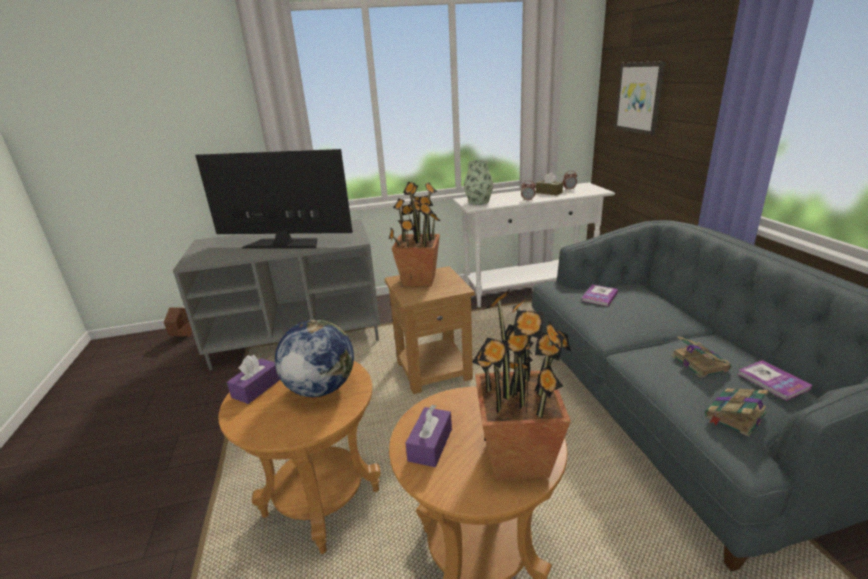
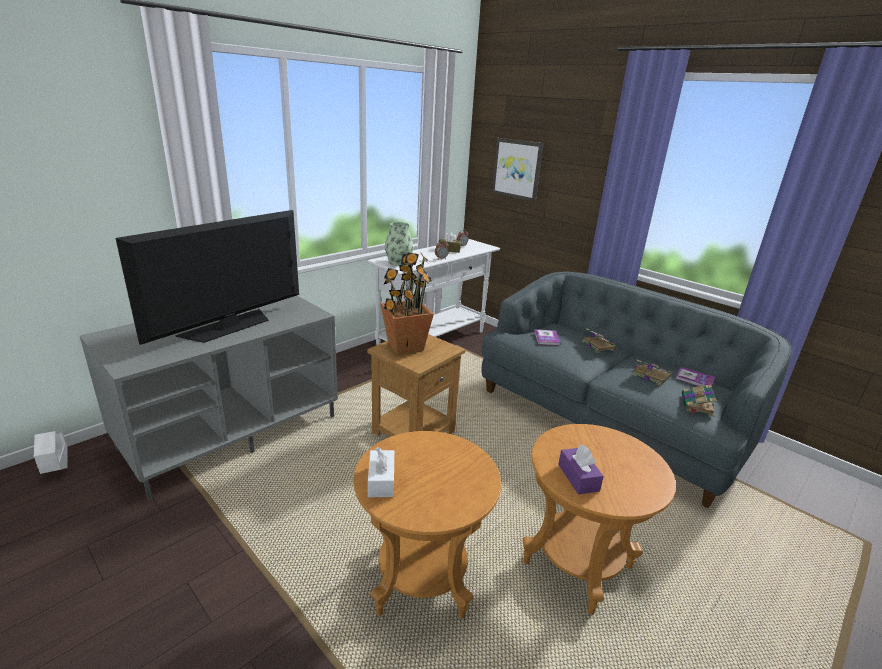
camera: 35 degrees left, 0 degrees up
(184, 336) = (57, 469): brown planter -> white planter
(257, 388) = (381, 480): purple tissue box -> white tissue box
(284, 243) = (229, 326): television -> television turned 150 degrees clockwise
(320, 388) = (442, 463): globe -> none
(518, 458) = (638, 466): potted plant -> none
(662, 314) = (598, 345): none -> book

